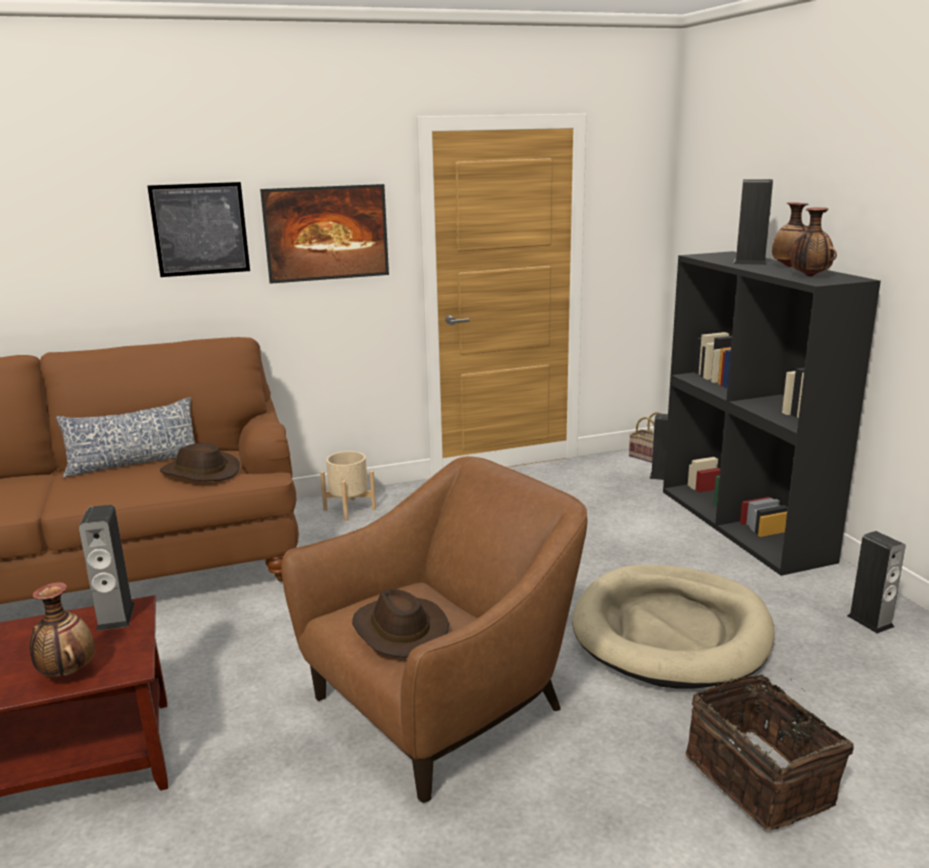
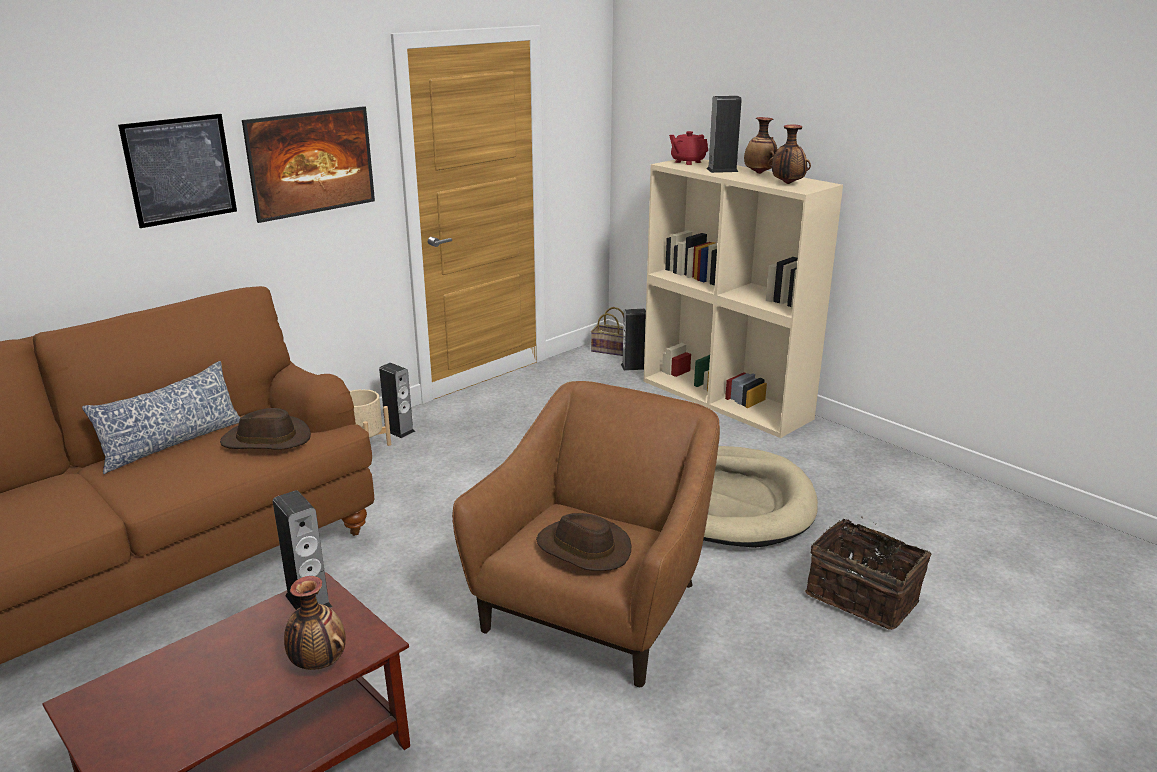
camera: 25 degrees left, 5 degrees up
(722, 255) = (687, 162): none -> red teapot
(744, 525) = (727, 399): black bookcase -> beige bookcase
(870, 621) = (862, 461): speaker -> speaker (399, 430)

